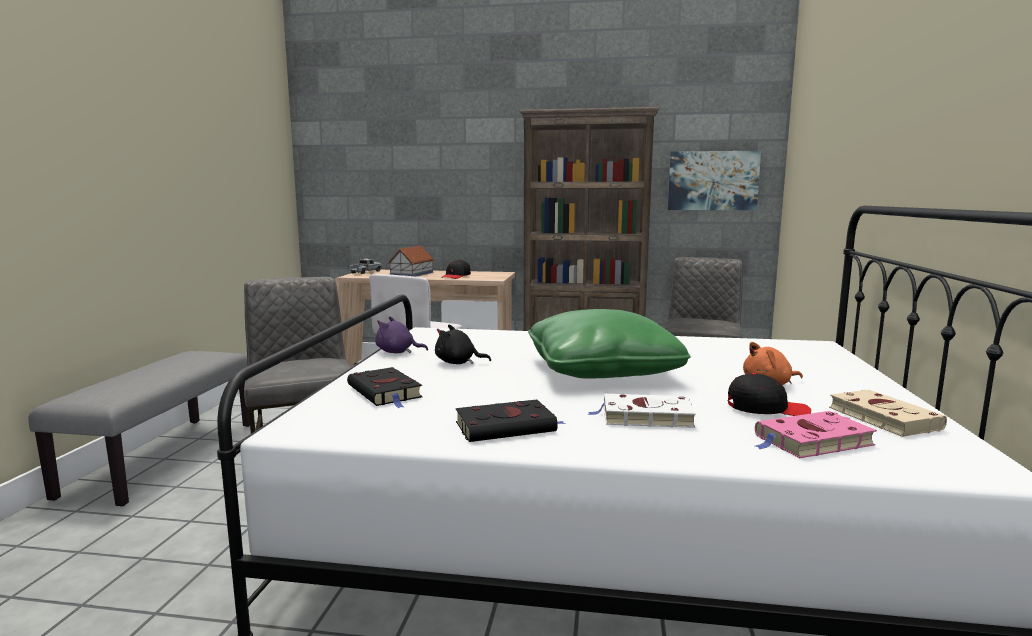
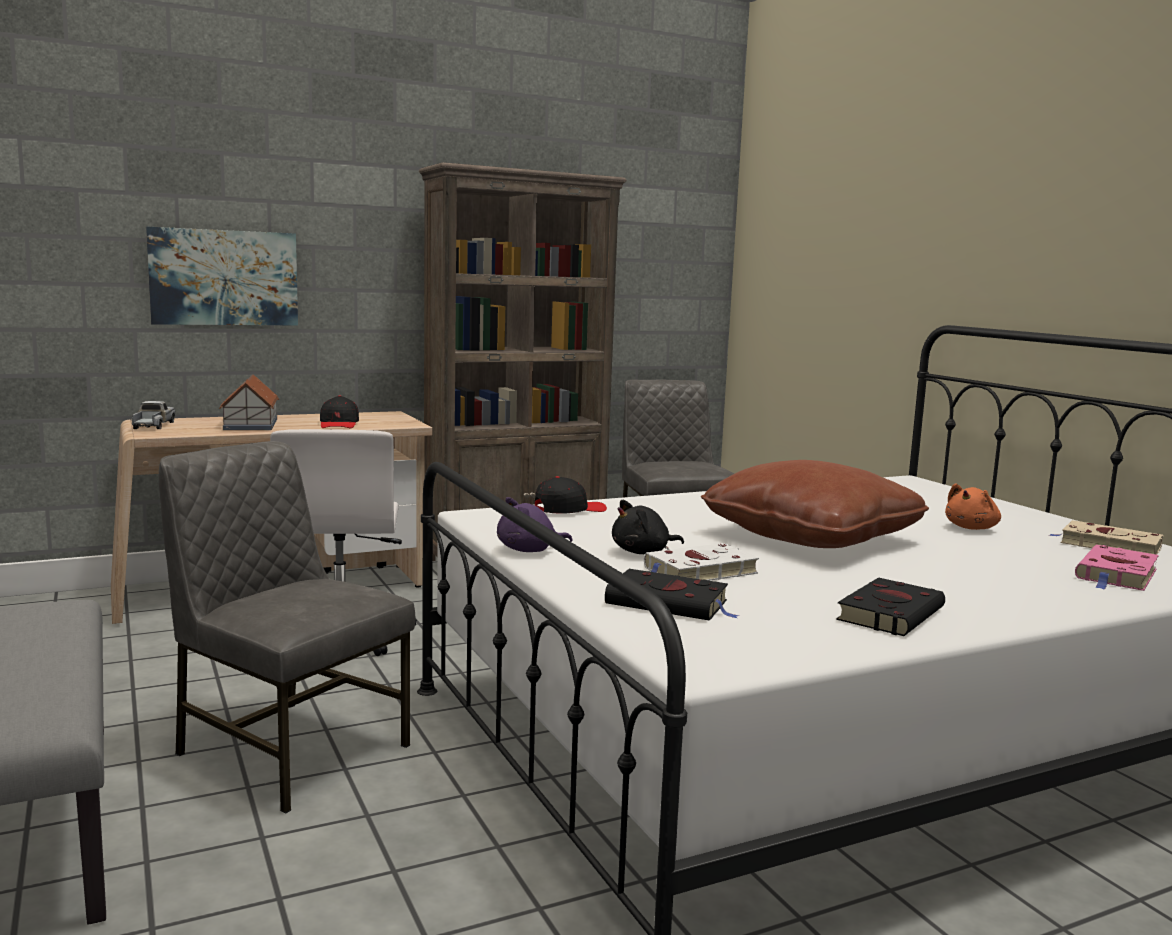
camera: 35 degrees left, 0 degrees up
(602, 371) = (811, 537): green pillow -> brown pillow
(644, 417) = (965, 579): white book -> white book (698, 571)
(712, 180) = (658, 277): picture -> picture (224, 277)
(766, 409) = (1026, 552): black cap -> black cap (569, 510)

